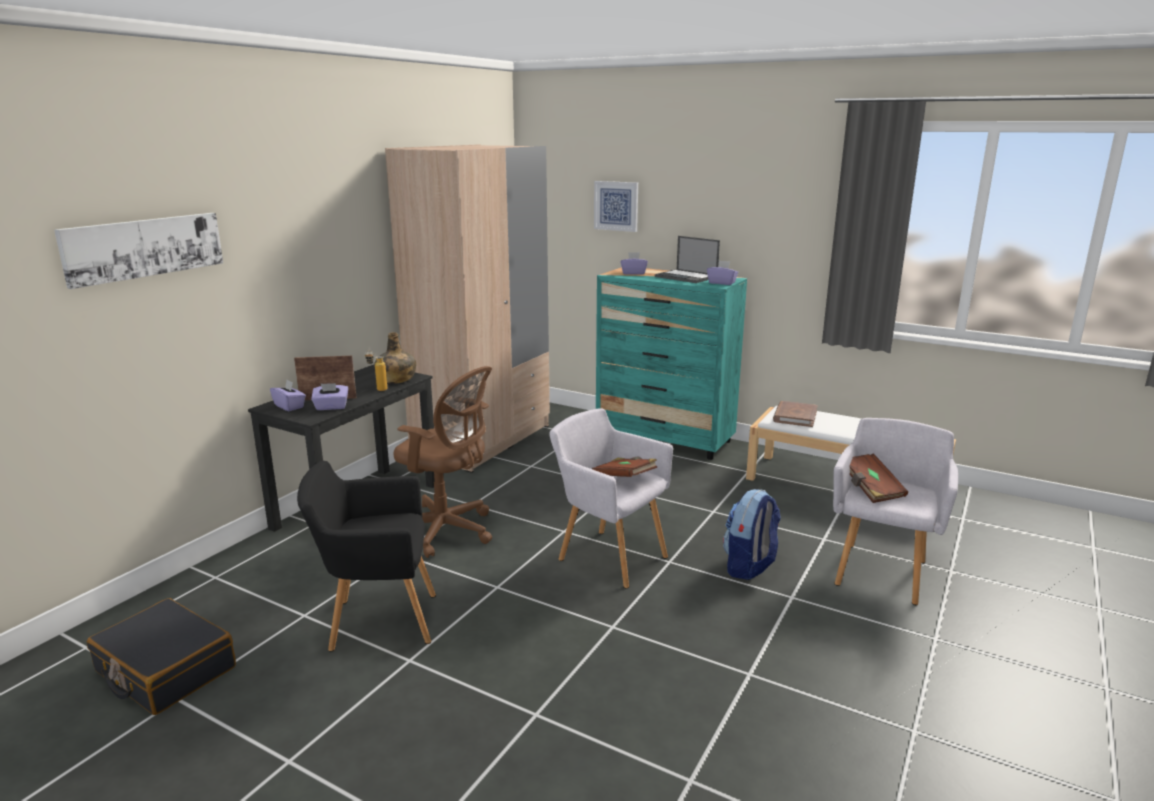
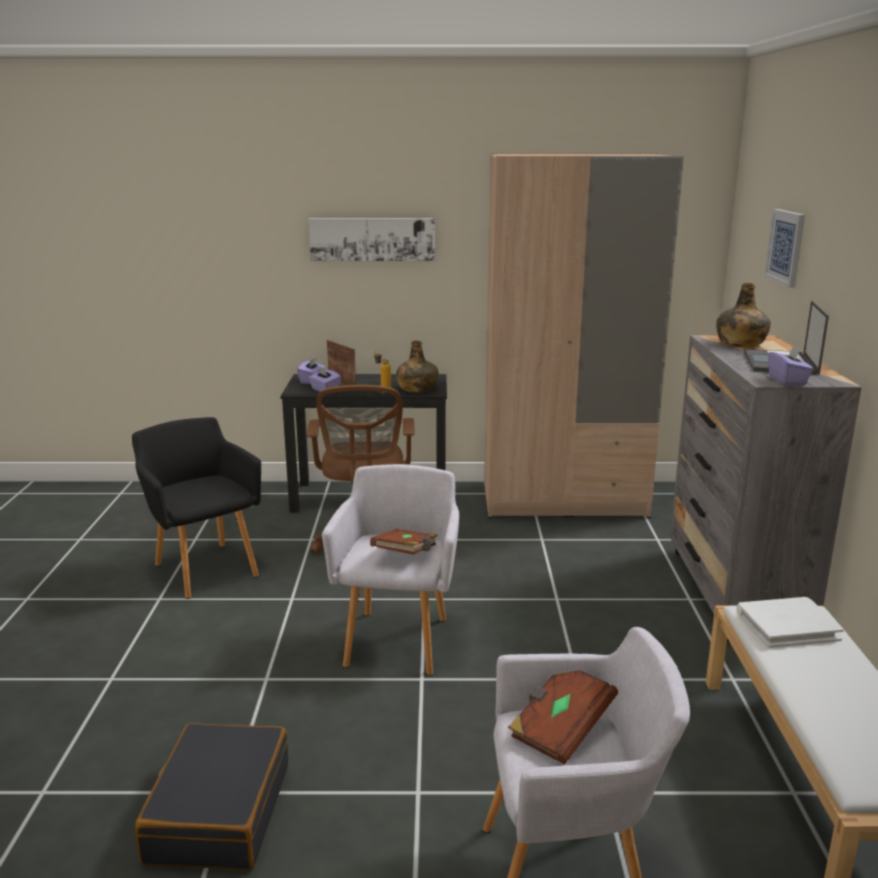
camera: 60 degrees right, 0 degrees up
(144, 247) = (218, 223): picture -> picture (372, 239)
(165, 670) = (107, 523): black suitcase -> black suitcase (218, 812)
(633, 273) = (740, 343): purple tissue box -> green bottle
(665, 439) = (734, 593): turquoise dresser -> grey dresser
(749, 567) = (462, 740): backpack -> none
(795, 416) = (787, 626): brown book -> white book

